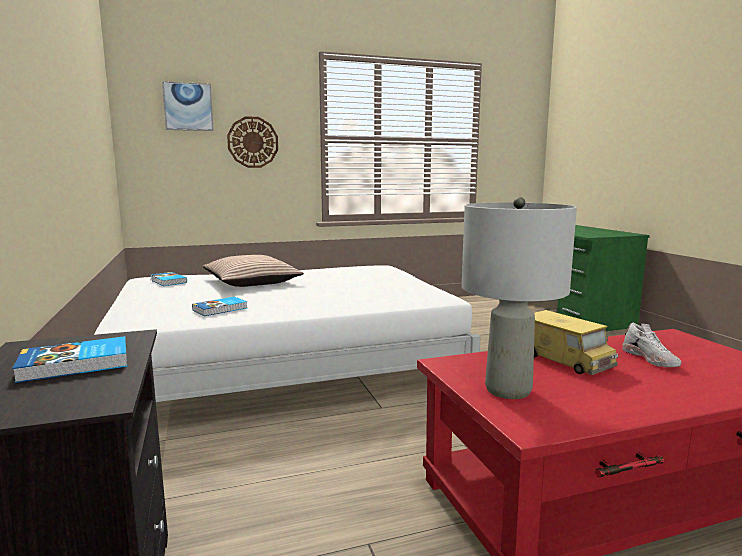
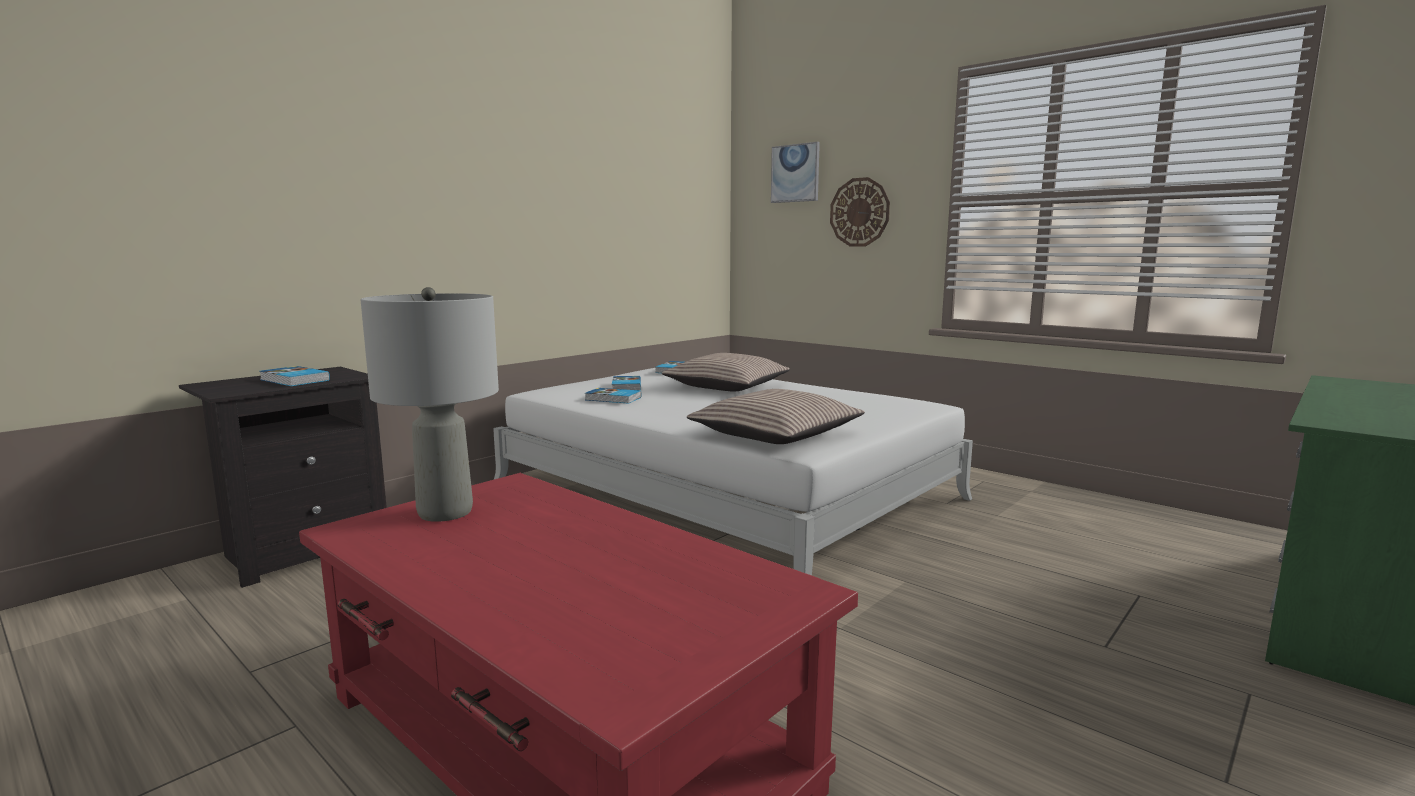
camera: 60 degrees right, 0 degrees up
(184, 300) = (625, 386): none -> book
(401, 296) = (775, 434): none -> pillow
(565, 360) = (574, 528): toy truck -> none
(650, 359) = (628, 575): white shoe -> none

